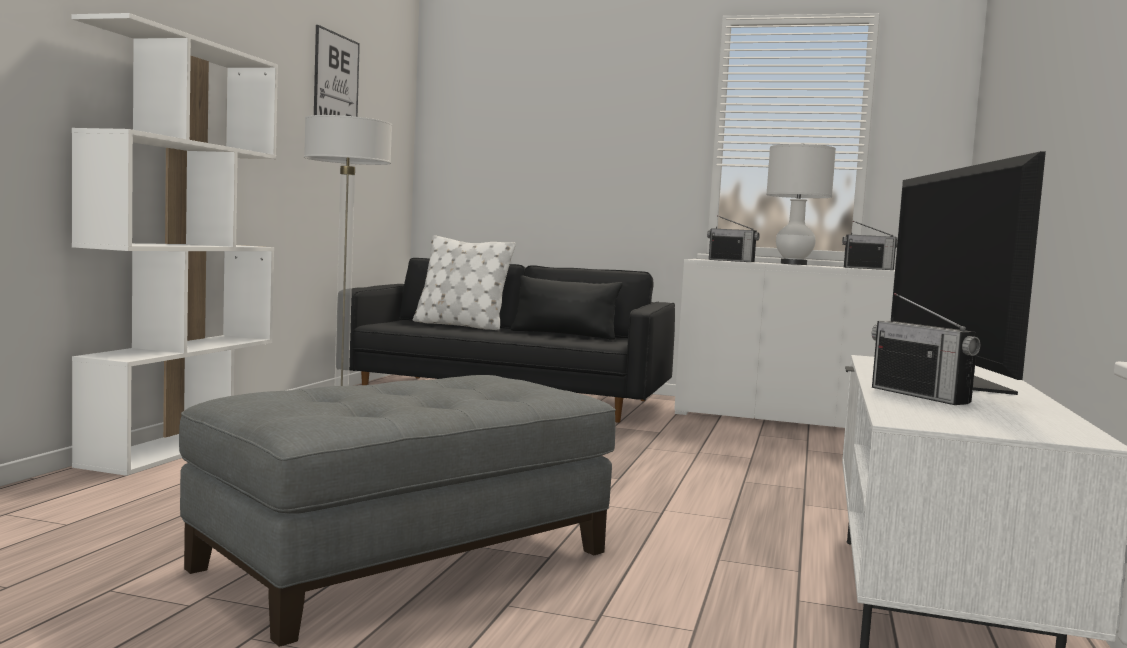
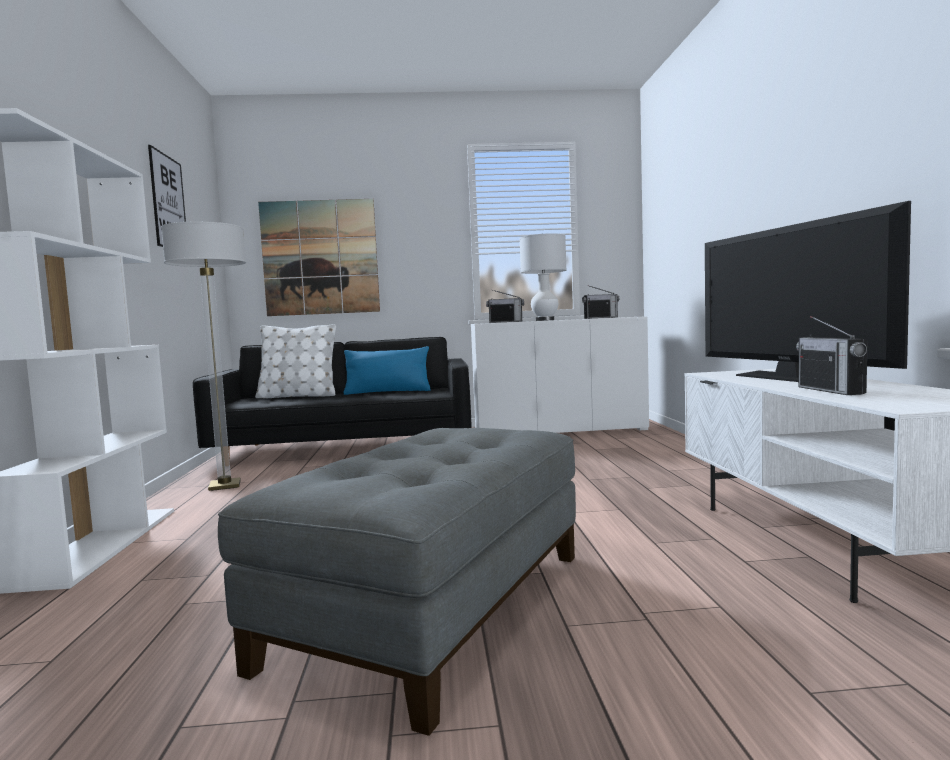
camera: 20 degrees left, 0 degrees up
(520, 157) = (320, 257): none -> picture
(564, 334) = (387, 392): black pillow -> blue pillow
(919, 395) = (830, 390): radio -> radio turned 45 degrees clockwise

